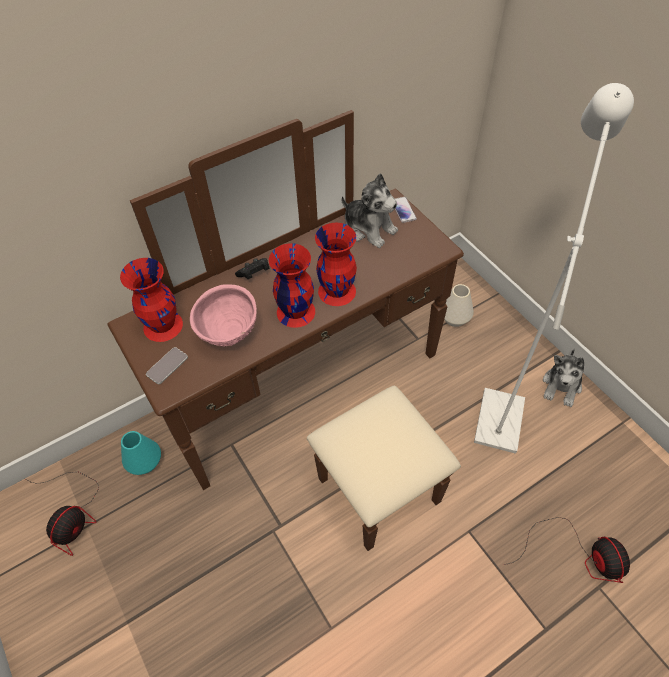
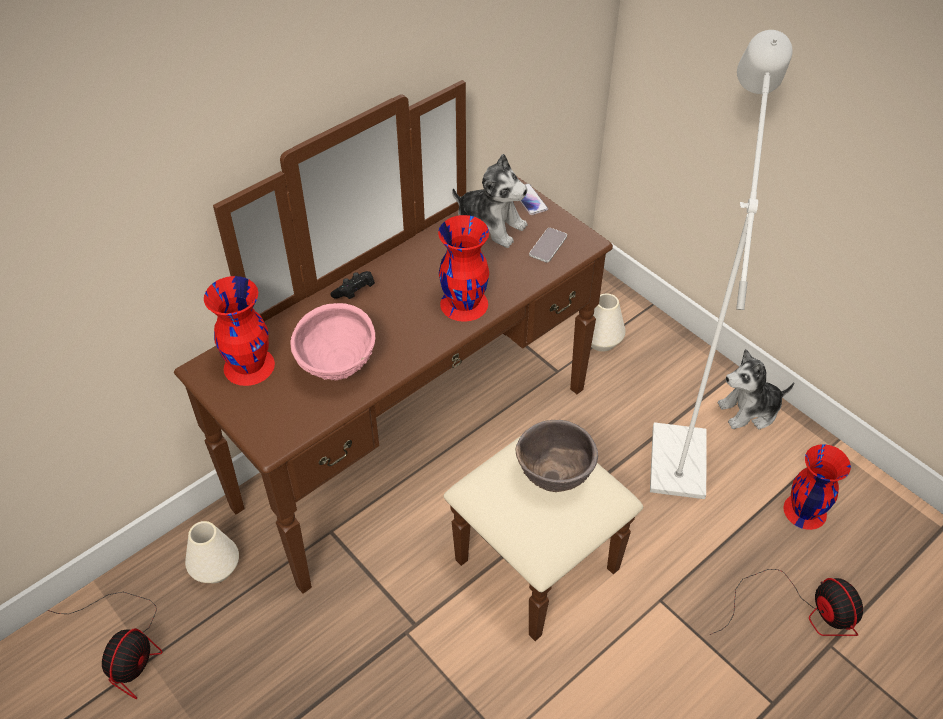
camera: 10 degrees left, 5 degrees down
(145, 462) = (216, 568): turquoise vase -> white vase
(167, 366) = (265, 413): phone -> phone (548, 246)
(295, 311) = (416, 332): red vase -> red vase (804, 510)
(393, 434) = (554, 476): none -> brown bowl
(561, 386) = (749, 410): plush toy -> plush toy turned 60 degrees clockwise

